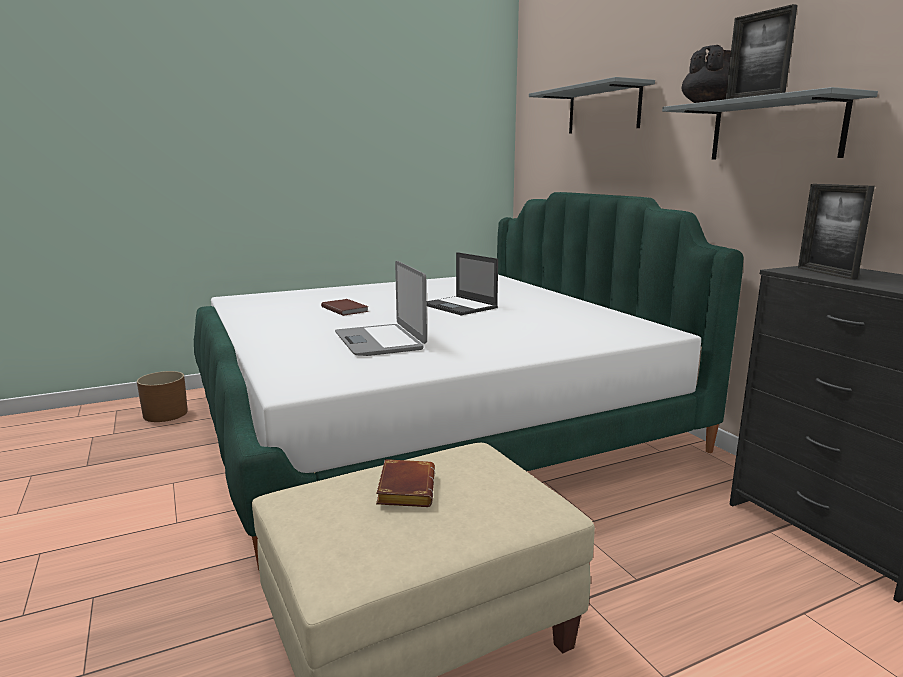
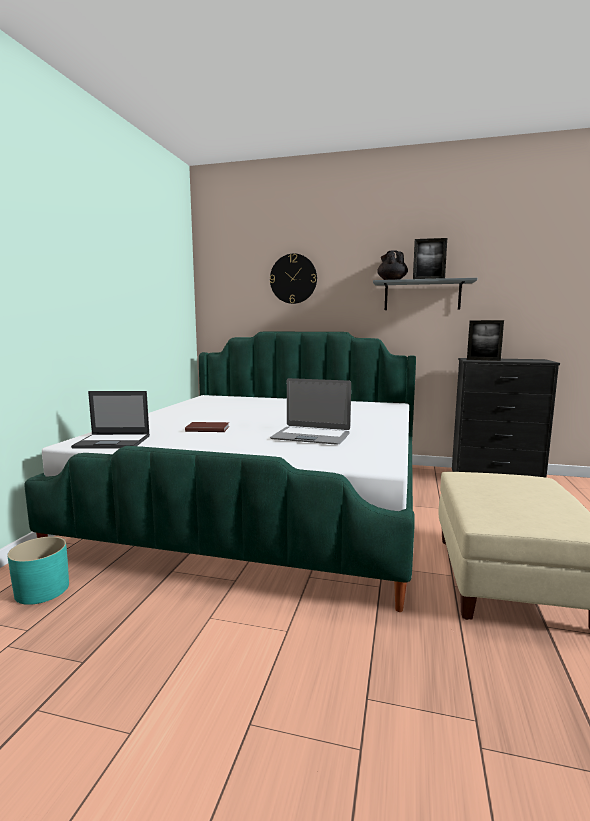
camera: 50 degrees left, 5 degrees down
(166, 414) = (42, 590): brown planter -> turquoise planter
(404, 488) = (498, 494): brown book -> none
(460, 306) = (268, 413): laptop -> laptop (113, 442)
(603, 109) = (293, 279): grey shelf -> wall clock

